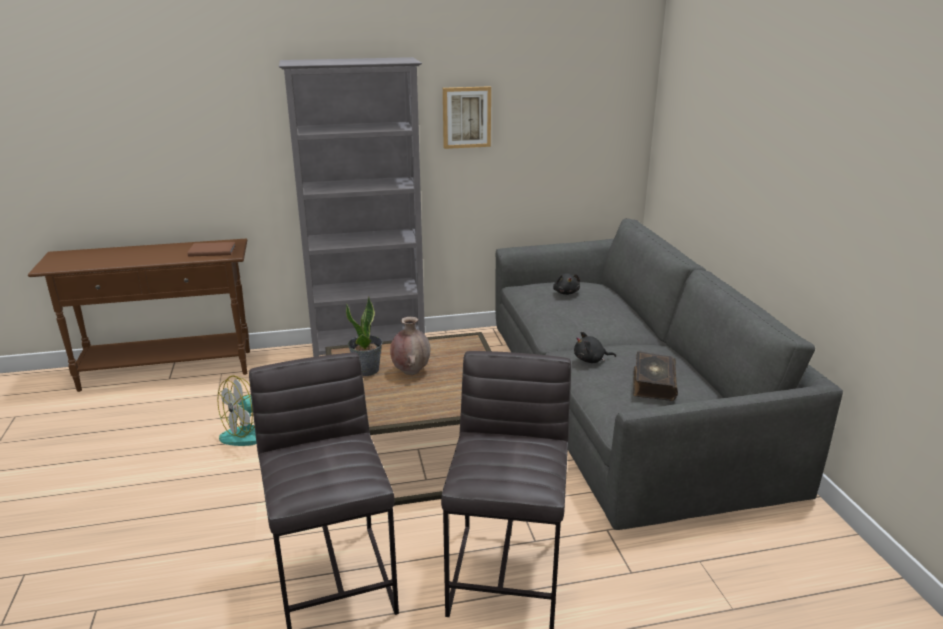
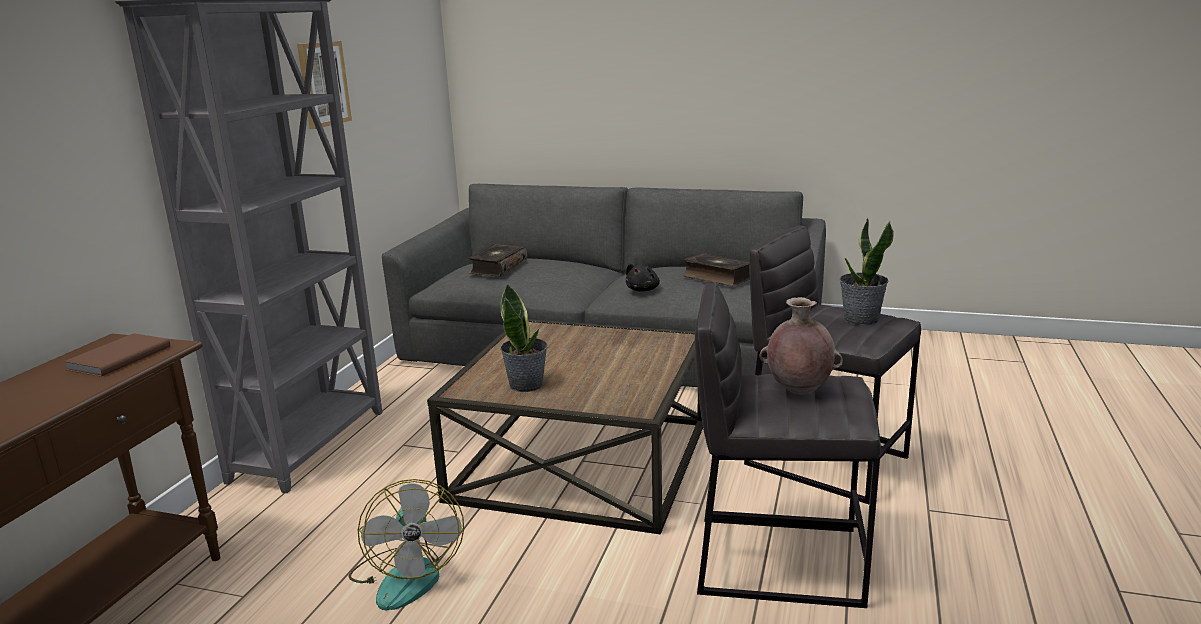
camera: 60 degrees left, 5 degrees down
(410, 371) = (561, 364): brown vase -> brown vase (798, 390)
(511, 465) = (860, 319): none -> potted plant
(566, 292) = (497, 268): black plush toy -> book

